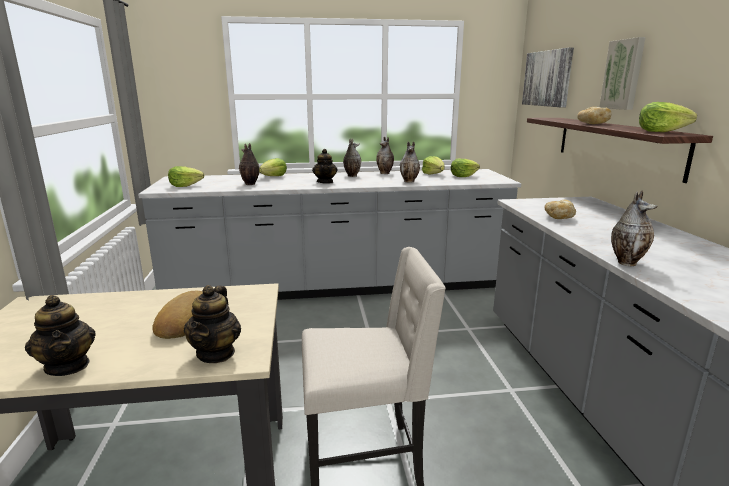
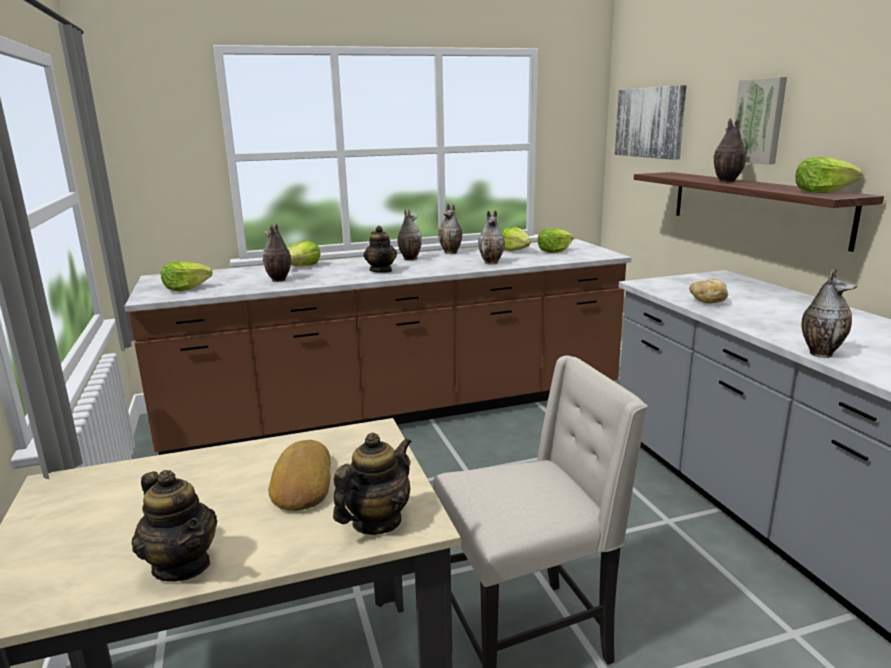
camera: 10 degrees left, 0 degrees up
(216, 353) = (376, 522): teapot -> teapot turned 135 degrees counterclockwise
(338, 286) = (399, 409): grey counter -> brown counter
(591, 124) = (726, 182): bread -> vase

